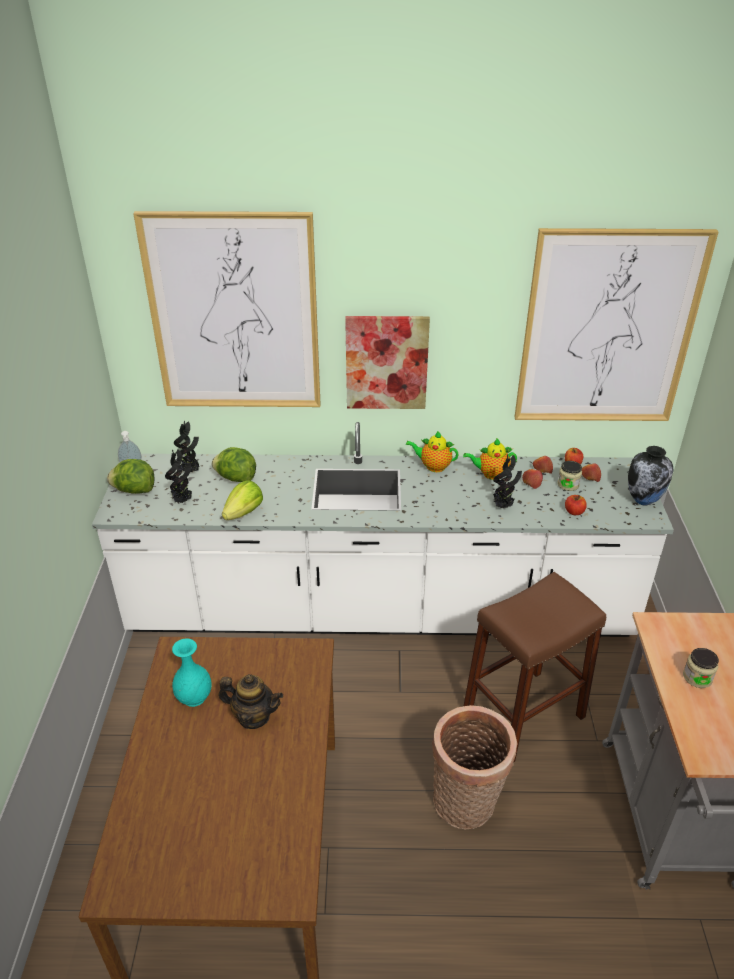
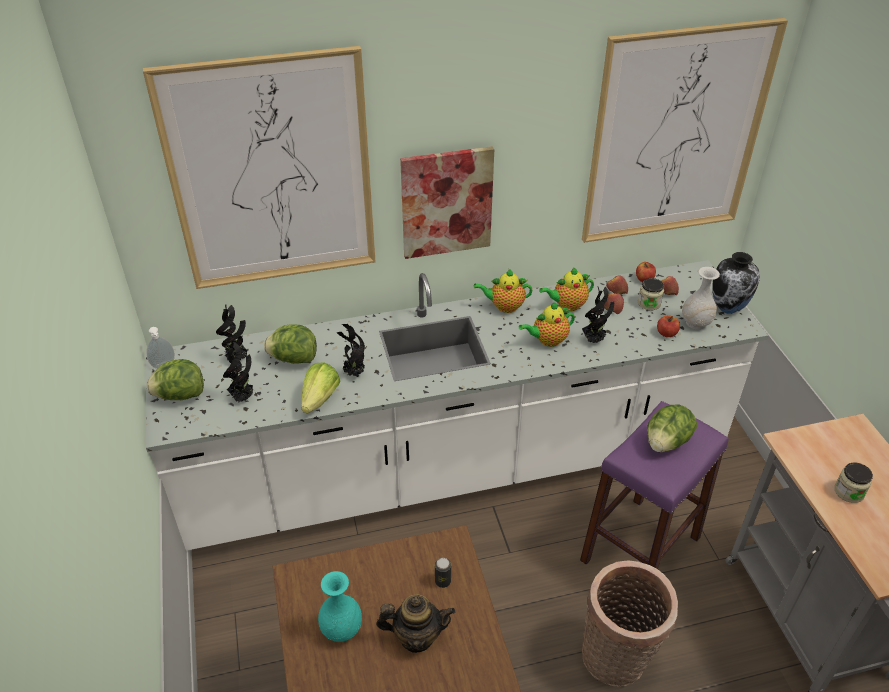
camera: 15 degrees left, 5 degrees up
(280, 498) = (353, 373): none -> potted plant
(294, 678) = (443, 581): none -> can
(460, 500) = (547, 340): none -> teapot
(523, 714) = (640, 548): brown stool -> purple stool
(543, 606) = (666, 442): none -> lettuce
(606, 508) = (696, 323): none -> white vase

